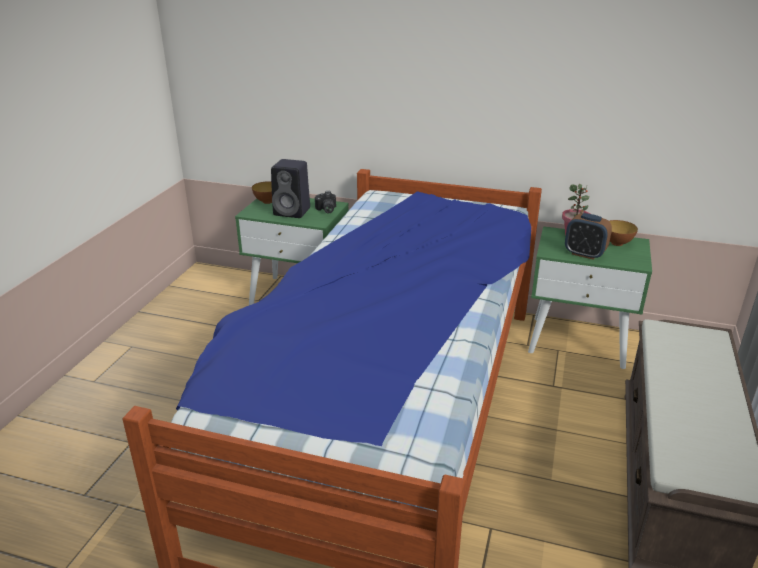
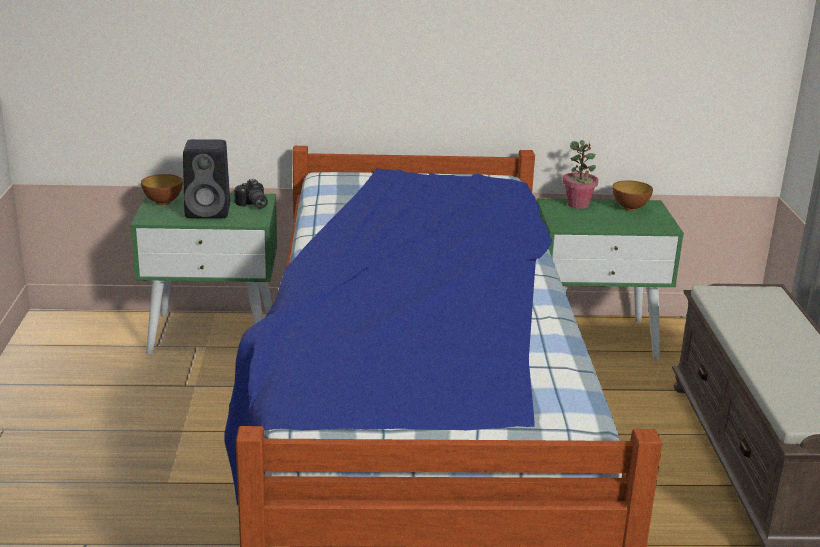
camera: 20 degrees left, 5 degrees down
(584, 254) = (602, 223): alarm clock -> none

